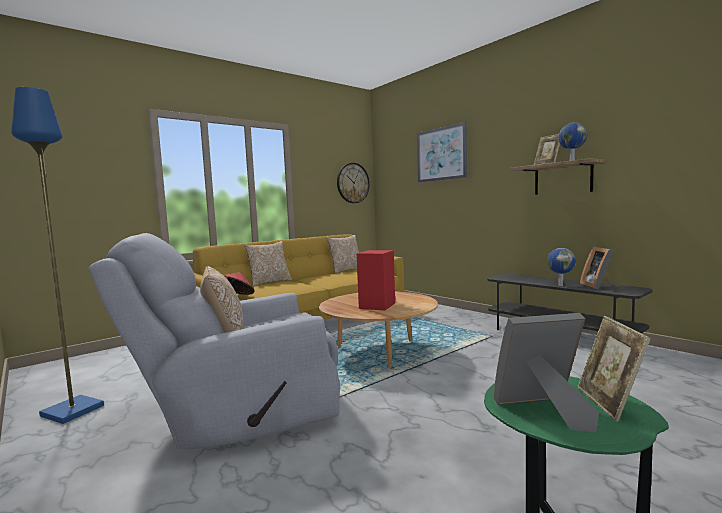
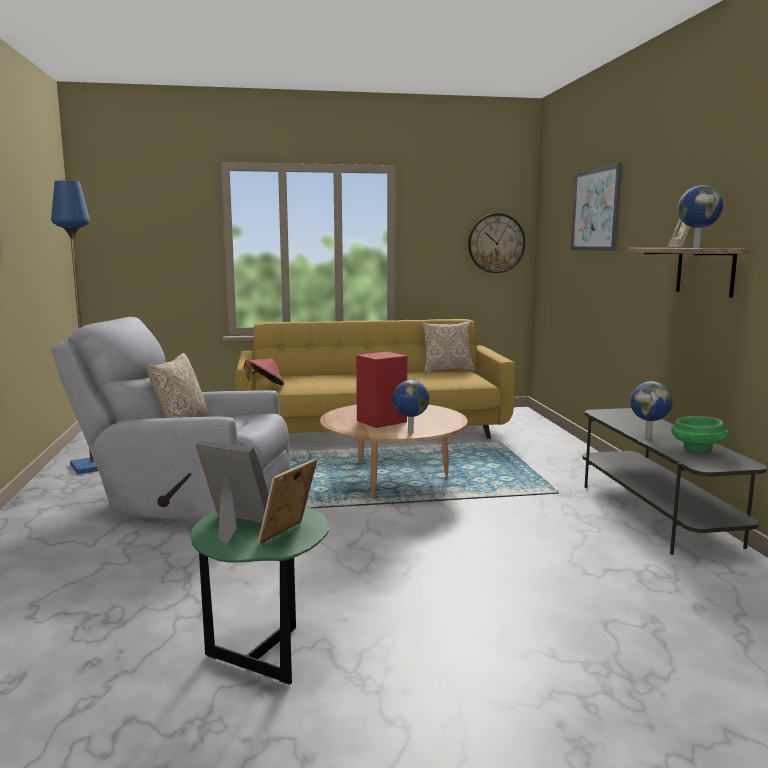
camera: 30 degrees right, 5 degrees up
(269, 282) = (332, 373): pillow -> none
(415, 309) = (409, 432): none -> globe
(598, 286) = (698, 449): picture frame -> green bowl

